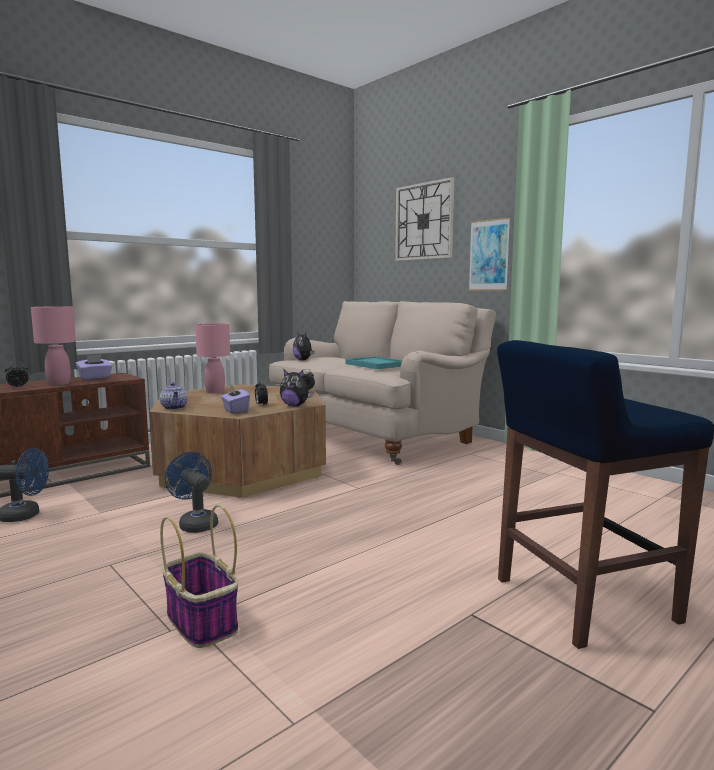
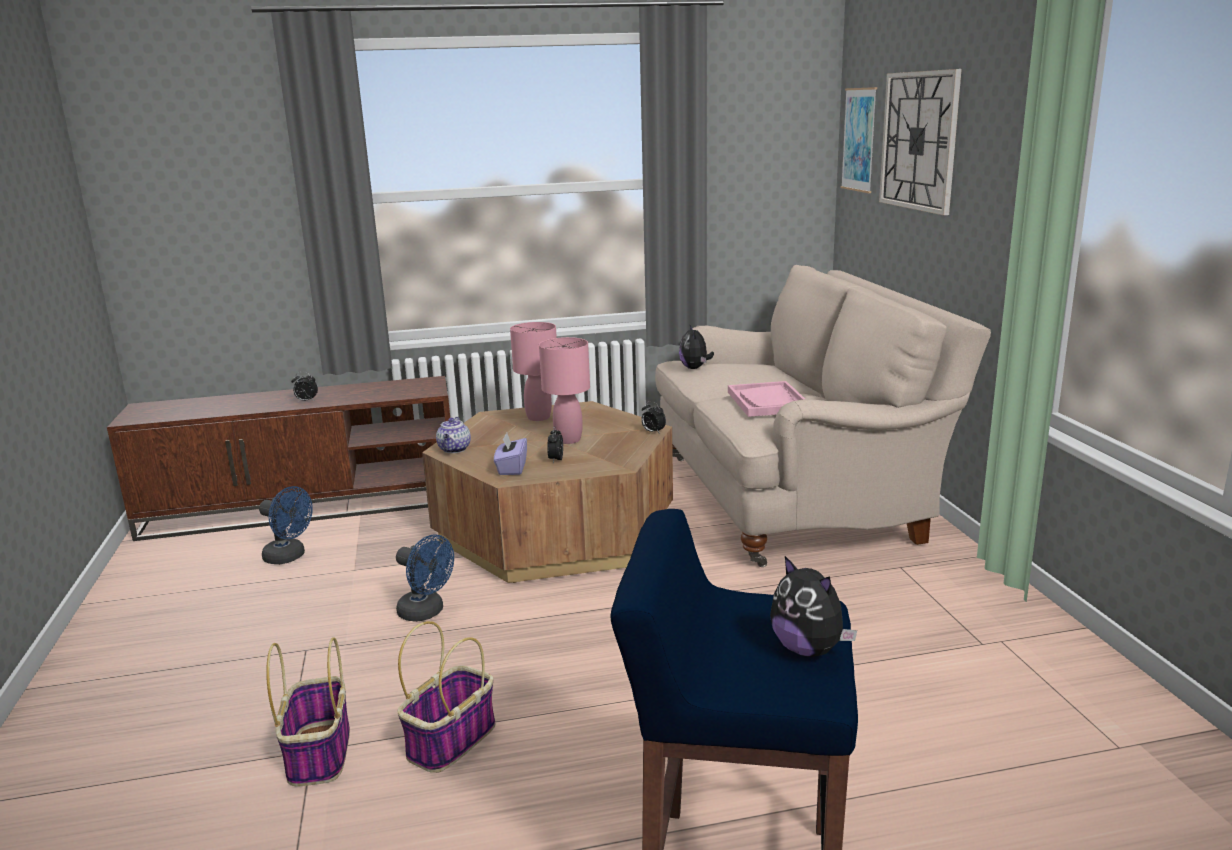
camera: 30 degrees right, 10 degrees up
(59, 383) = (351, 396): pink table lamp -> pink table lamp (568, 440)
(95, 377) = (400, 386): purple tissue box -> none
(195, 523) = (426, 612): blue fan -> blue fan turned 135 degrees clockwise
(295, 406) = (594, 469): plush toy -> plush toy (808, 649)
(305, 584) = (452, 740): none -> basket
(376, 365) = (768, 402): turquoise tray -> pink tray
(489, 255) = (995, 224): picture -> picture (859, 140)

